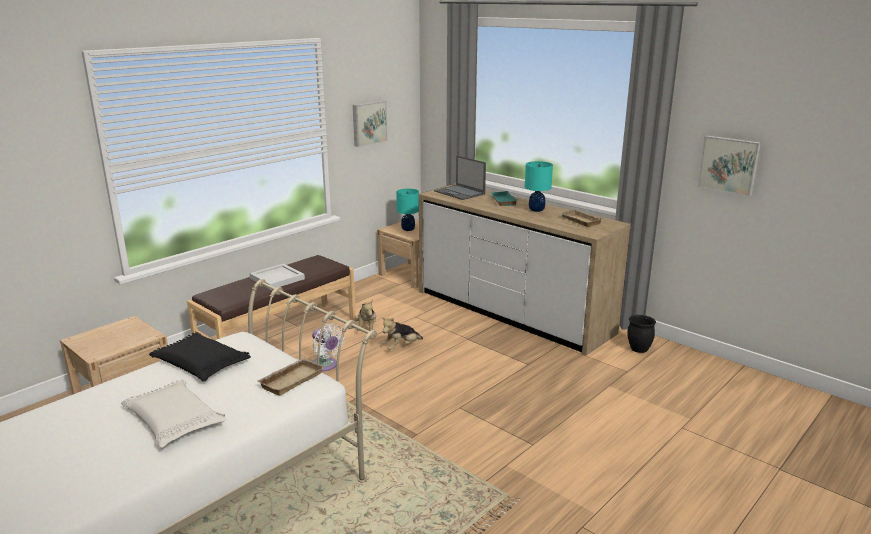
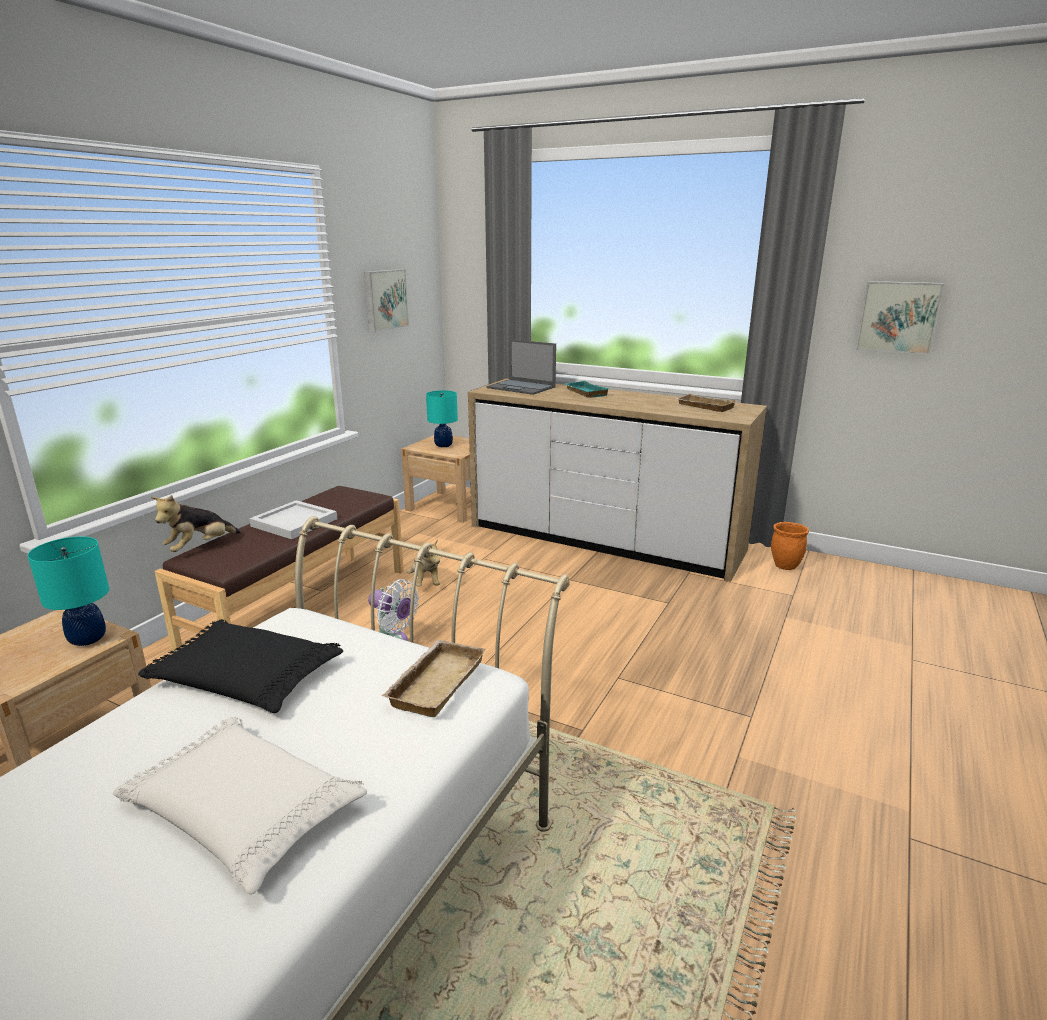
camera: 15 degrees left, 0 degrees up
(401, 347) = (487, 601): plush toy -> plush toy (200, 547)
(537, 210) = (639, 399): turquoise table lamp -> turquoise table lamp (89, 640)
(639, 349) = (785, 566): black planter -> orange planter

